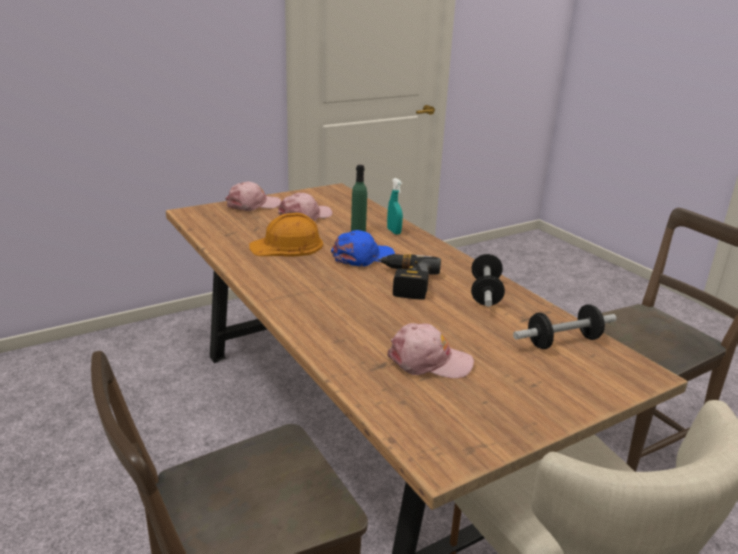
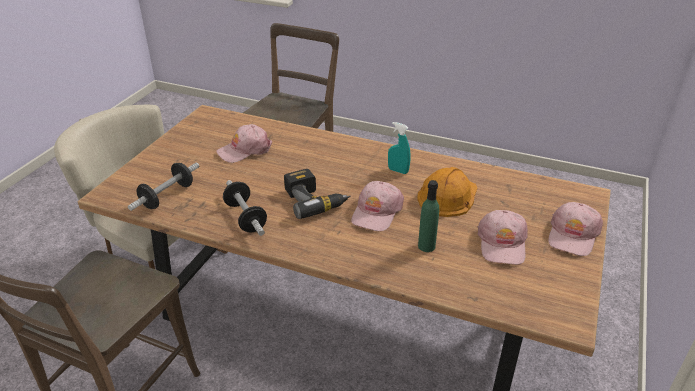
camera: 145 degrees right, 10 degrees up
(363, 257) = (376, 212): blue cap -> pink cap
(394, 231) = (395, 263): turquoise spray bottle -> turquoise spray bottle (398, 171)

